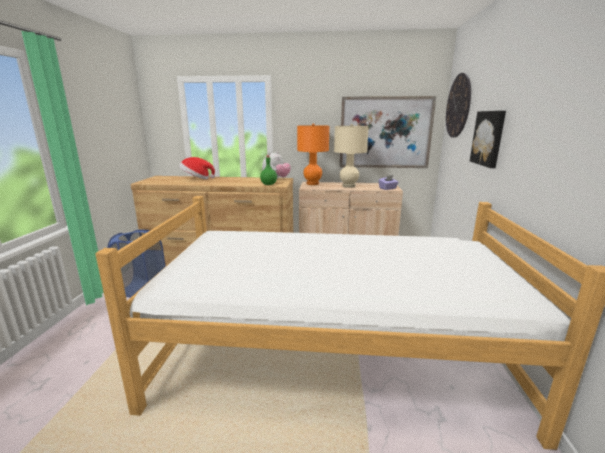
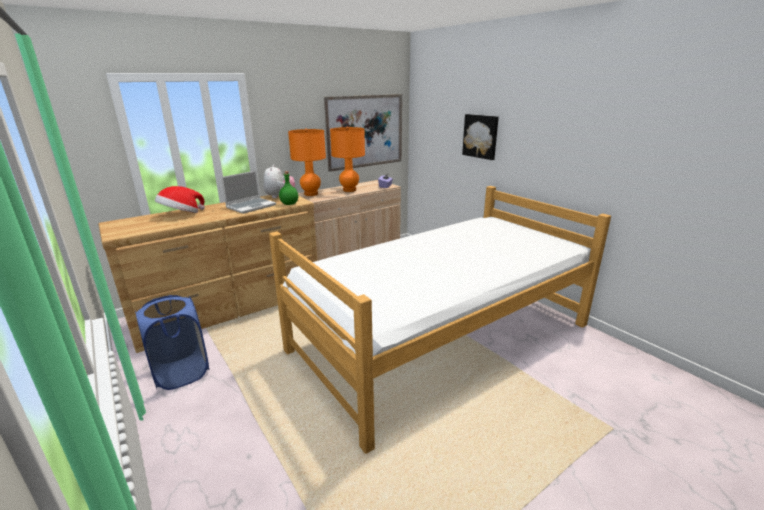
camera: 40 degrees left, 5 degrees up
(243, 181) = (251, 206): none -> laptop
(348, 186) = (349, 190): beige table lamp -> orange table lamp
(458, 106) = (430, 105): wall clock -> none

